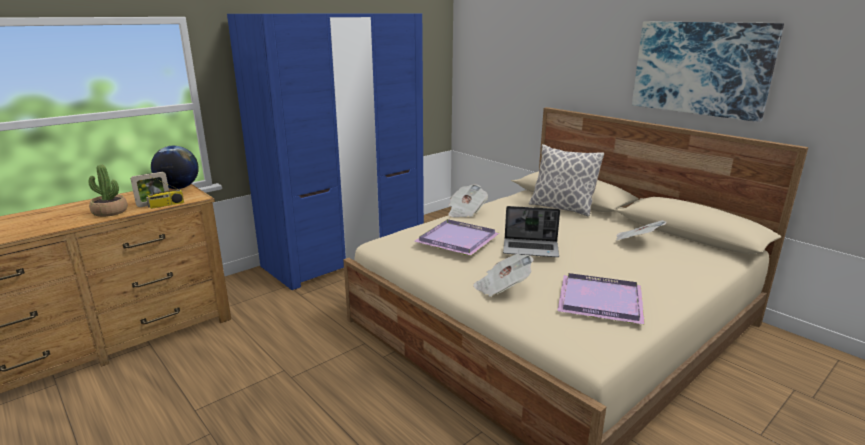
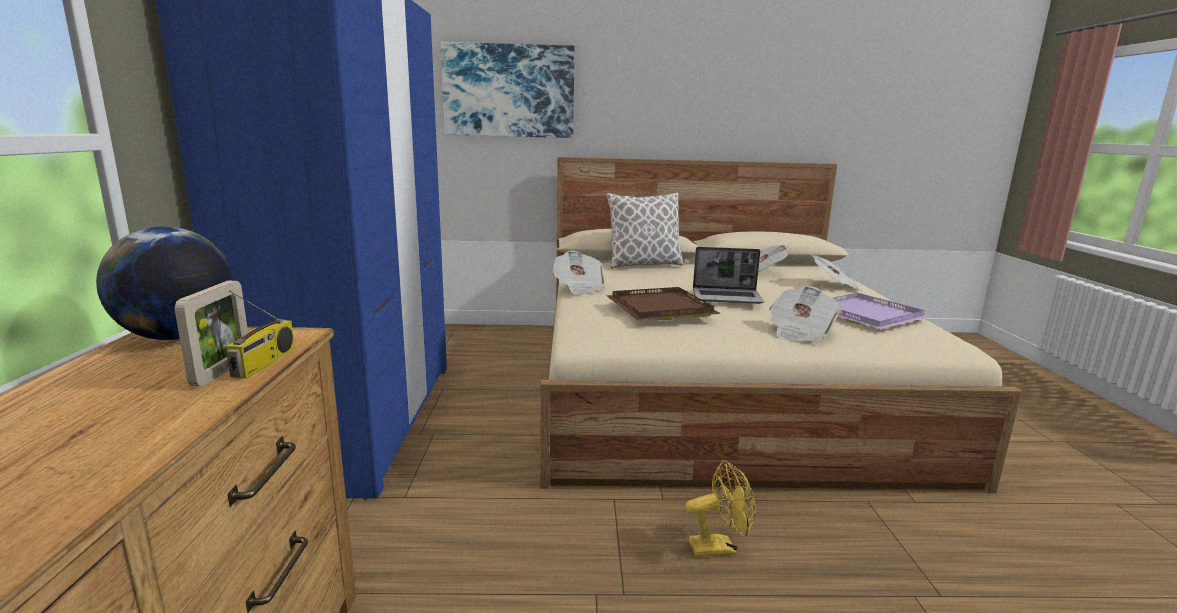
camera: 50 degrees left, 5 degrees down
(110, 212) = (140, 420): potted plant -> none
(359, 390) = (719, 547): none -> yellow fan
(458, 240) = (663, 308): purple tray -> brown tray
(531, 249) = (727, 297): laptop -> laptop turned 45 degrees clockwise
(668, 273) = (834, 286): none -> newspaper
(700, 68) = (734, 100): picture -> picture (508, 91)

